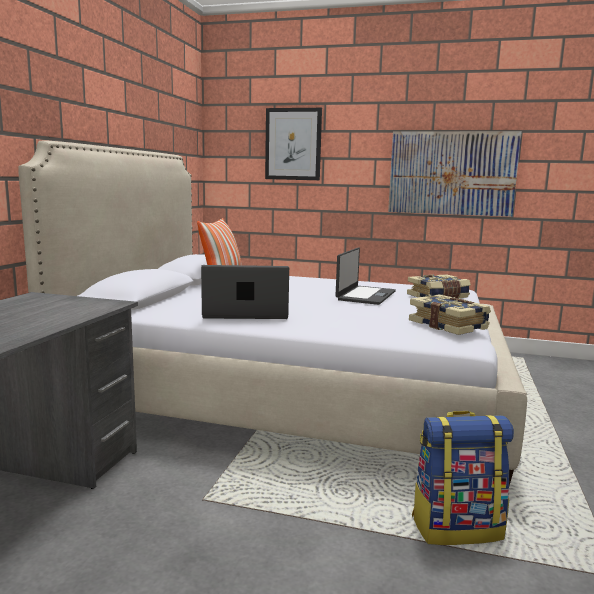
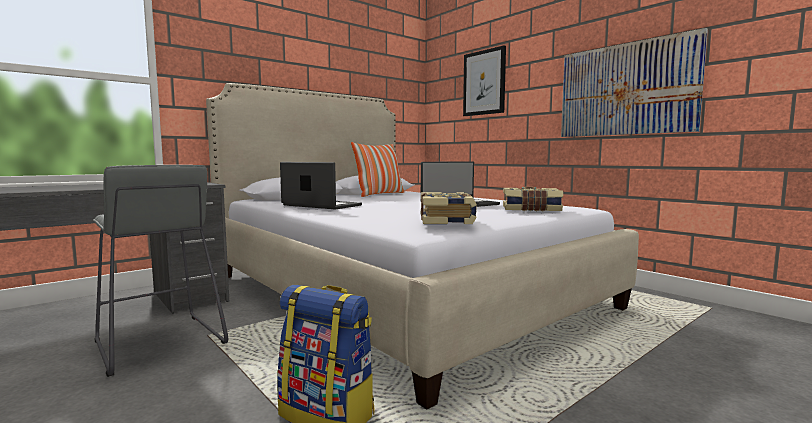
camera: 35 degrees right, 5 degrees down
(164, 527) = (159, 343): none -> grey stool

